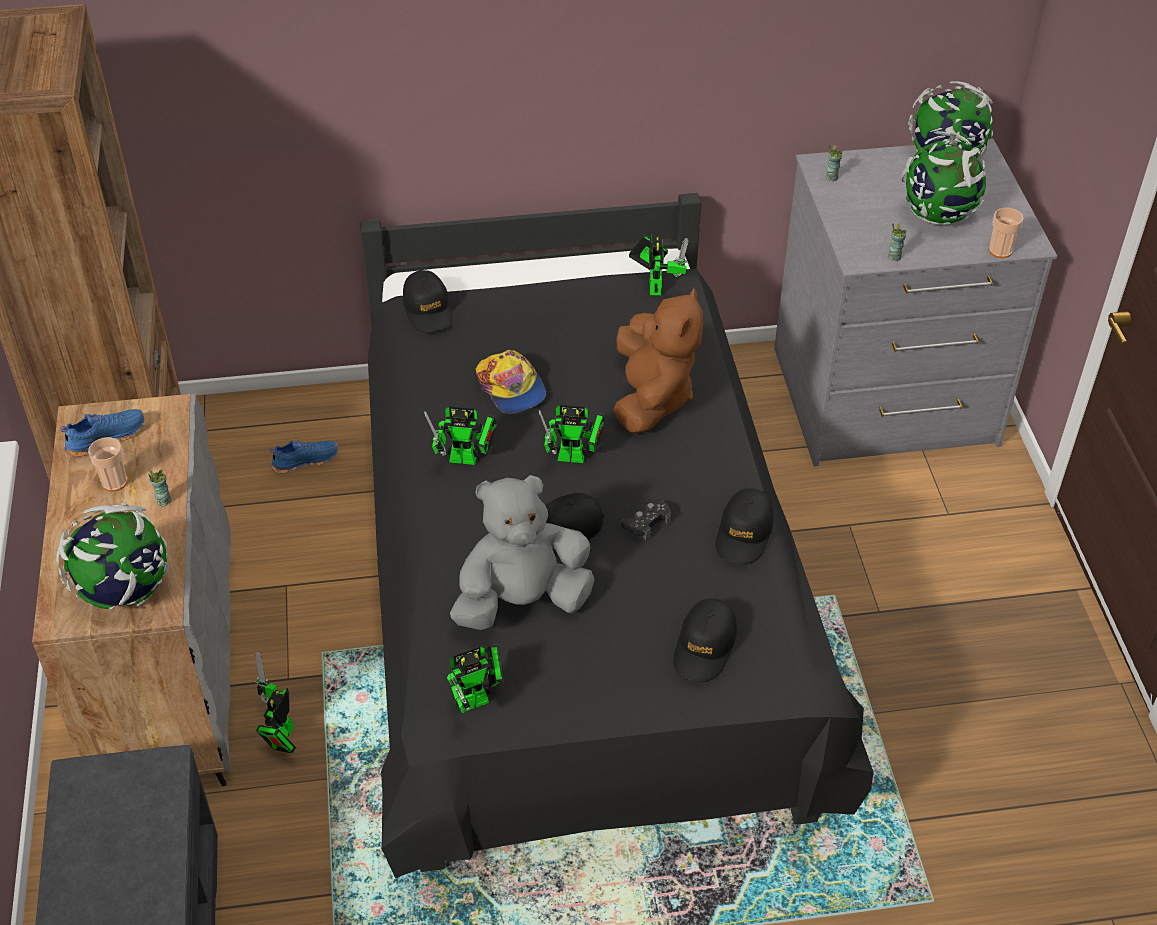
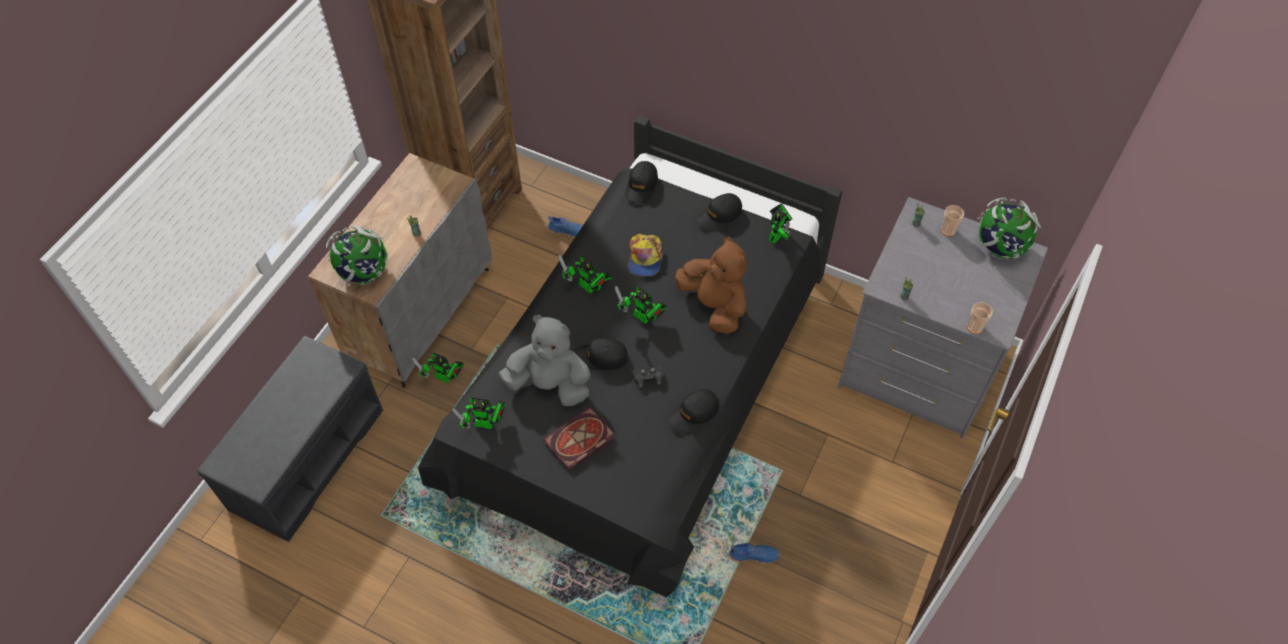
camera: 35 degrees right, 10 degrees up
(105, 437) = (417, 182): blue shoe -> blue shoe (753, 554)
(114, 482) = (402, 210): cup -> cup (948, 230)
(281, 738) = (445, 378): toy robot -> toy robot turned 120 degrees counterclockwise
(626, 648) = (578, 441): none -> book
(652, 398) = (714, 305): brown plush toy -> brown plush toy turned 75 degrees counterclockwise
(704, 647) = (618, 464): black cap -> black cap (719, 215)
(937, 215) = (958, 282): globe -> none

